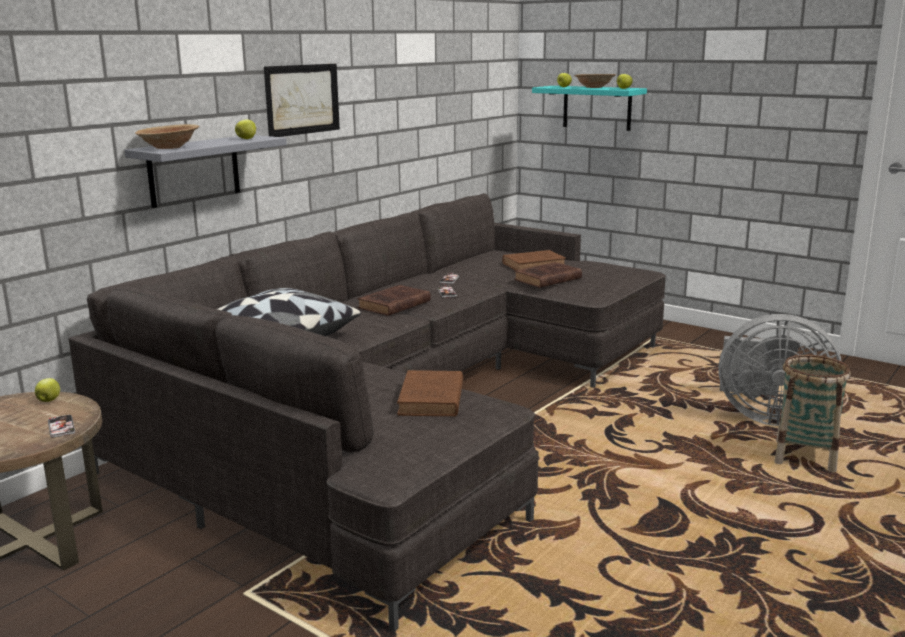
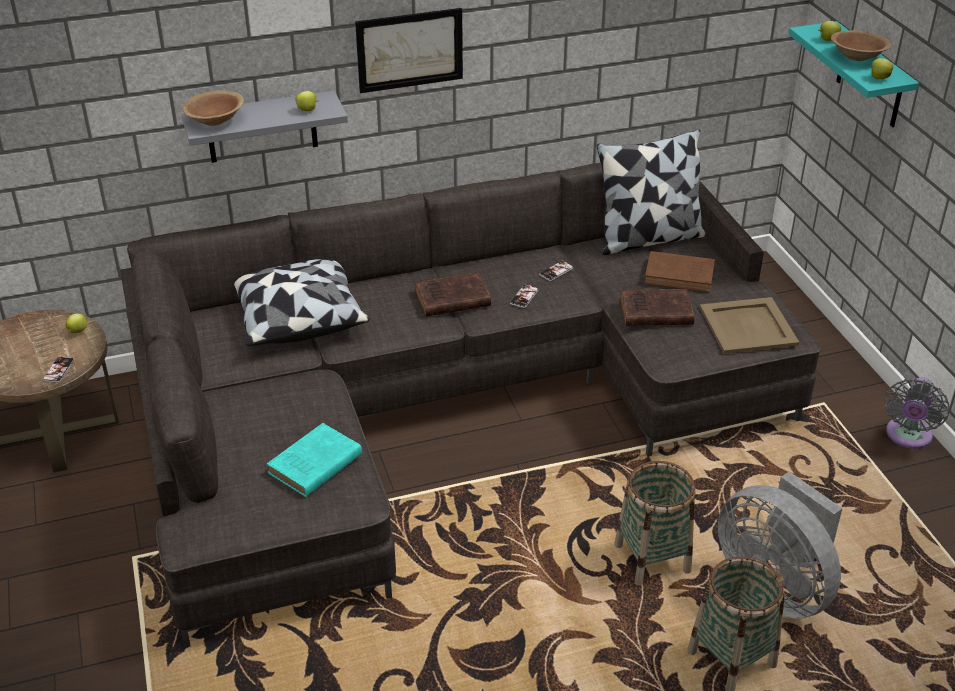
camera: 35 degrees right, 20 degrees up
(431, 400) = (313, 465): brown book -> turquoise book
(485, 257) = (648, 238): none -> pillow
(614, 272) = (749, 326): none -> beige tray
(677, 431) = (652, 559): none -> basket
(720, 336) = (907, 437): none -> grey fan

